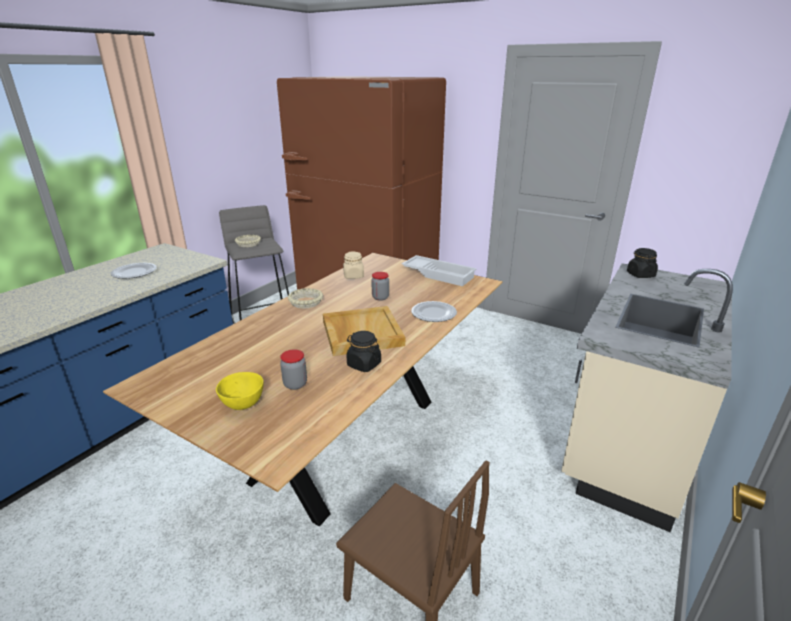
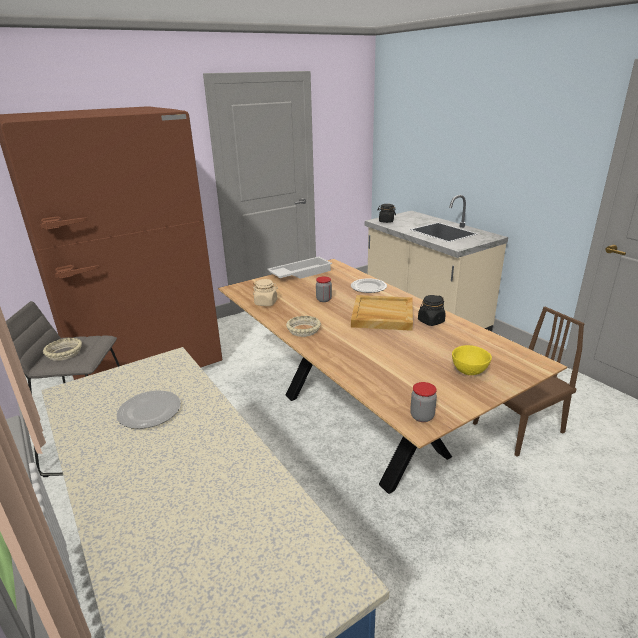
camera: 65 degrees left, 0 degrees up
(295, 384) = (448, 349): jar -> jar (422, 416)

